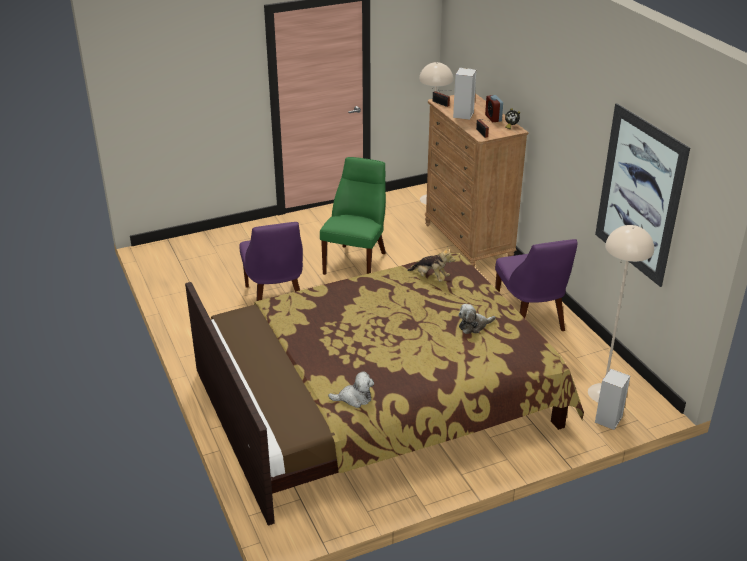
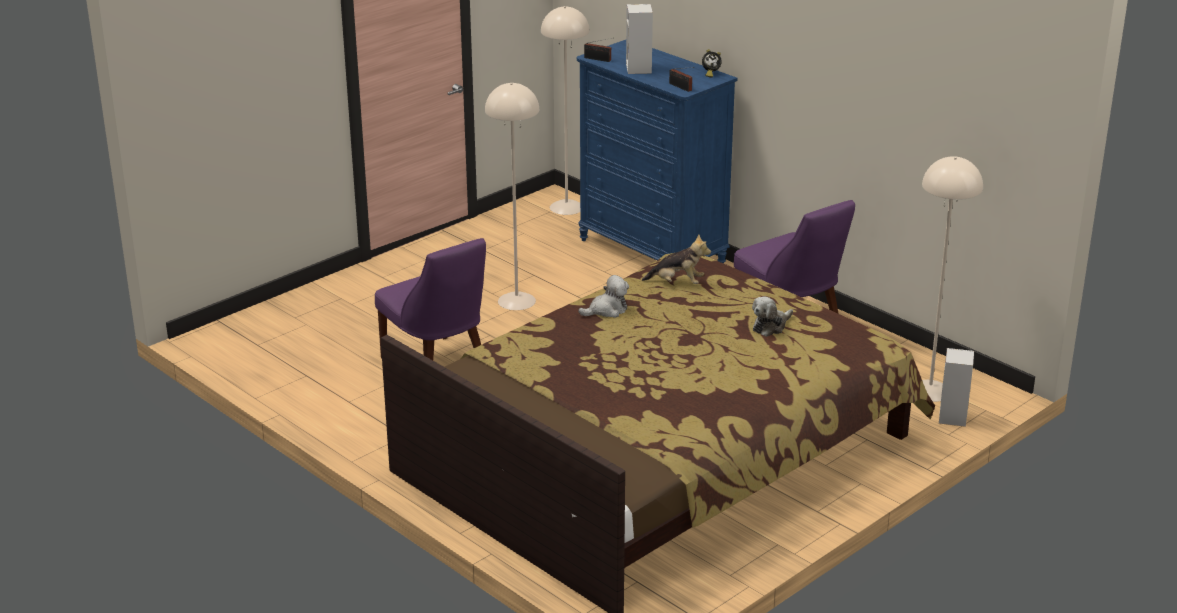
camera: 20 degrees left, 5 degrees down
(354, 398) = (681, 431): plush toy -> plush toy (607, 310)
(356, 261) = (517, 301): green chair -> beige floor lamp
(468, 242) = (652, 252): brown dresser -> blue dresser
(493, 118) = (680, 67): alarm clock -> none
(639, 194) = (932, 124): picture -> none

